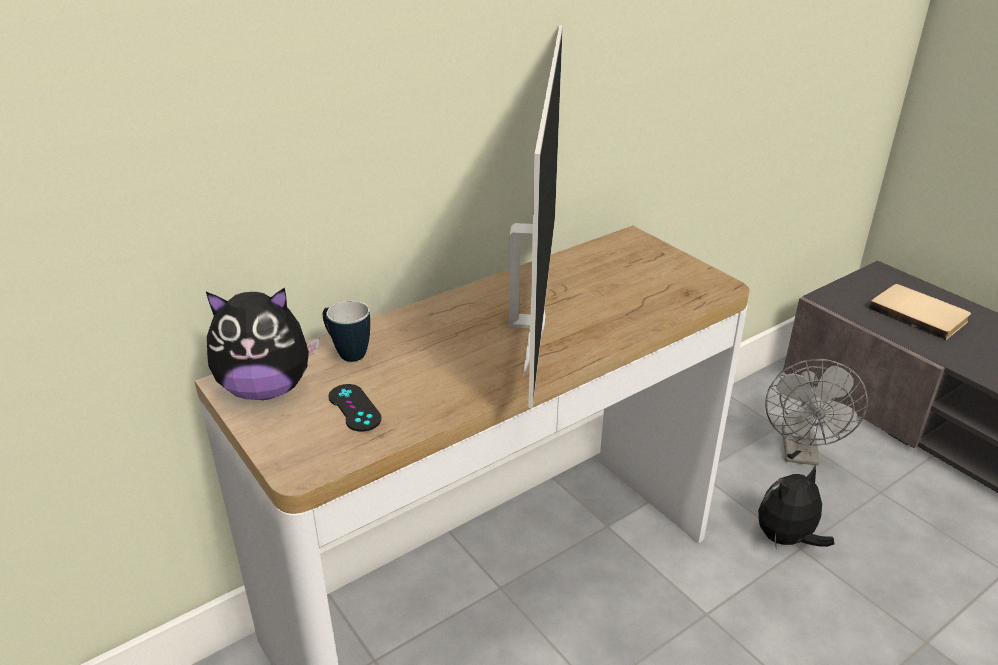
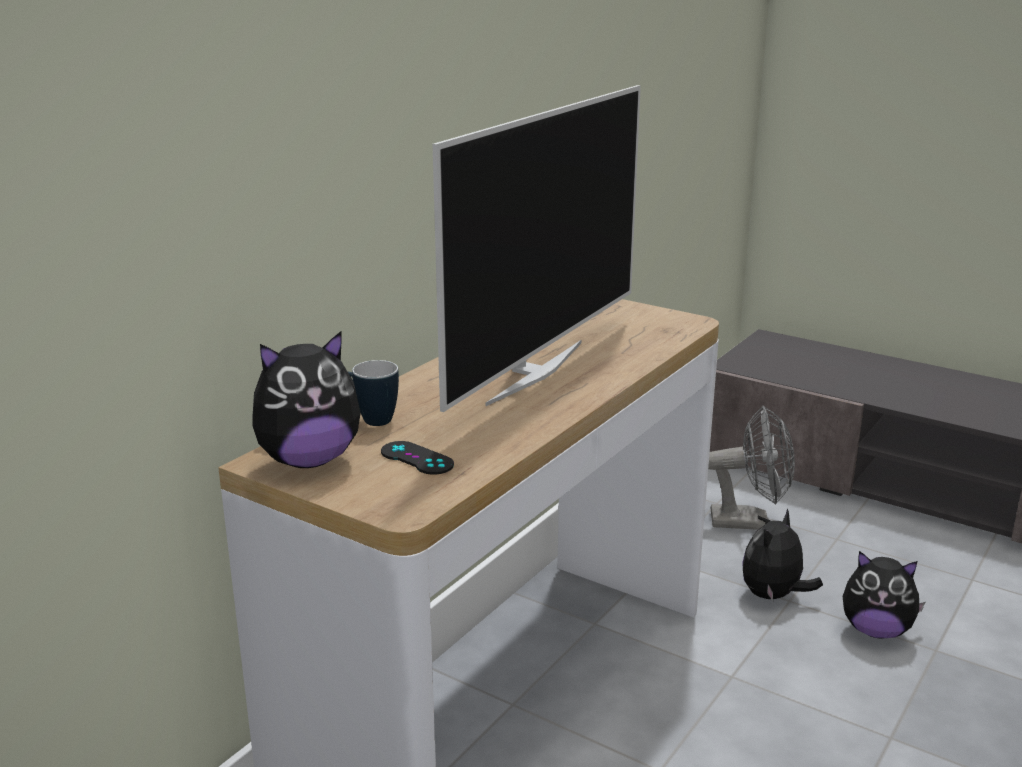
camera: 20 degrees left, 10 degrees down
(527, 322) = (533, 371): television -> television turned 45 degrees clockwise
(800, 453) = (749, 521): grey fan -> grey fan turned 75 degrees counterclockwise
(873, 603) = (876, 630): none -> plush toy
(919, 313) = (819, 365): beige book -> none

